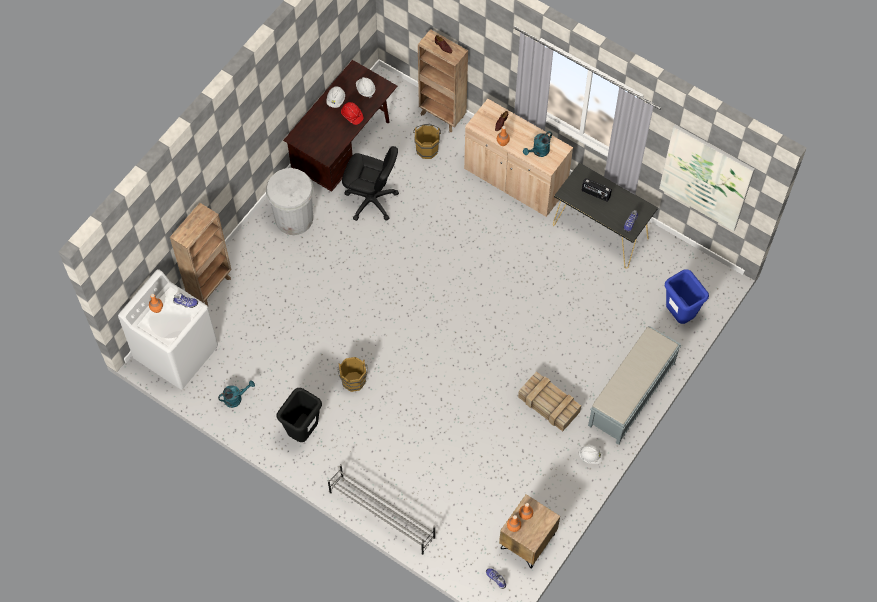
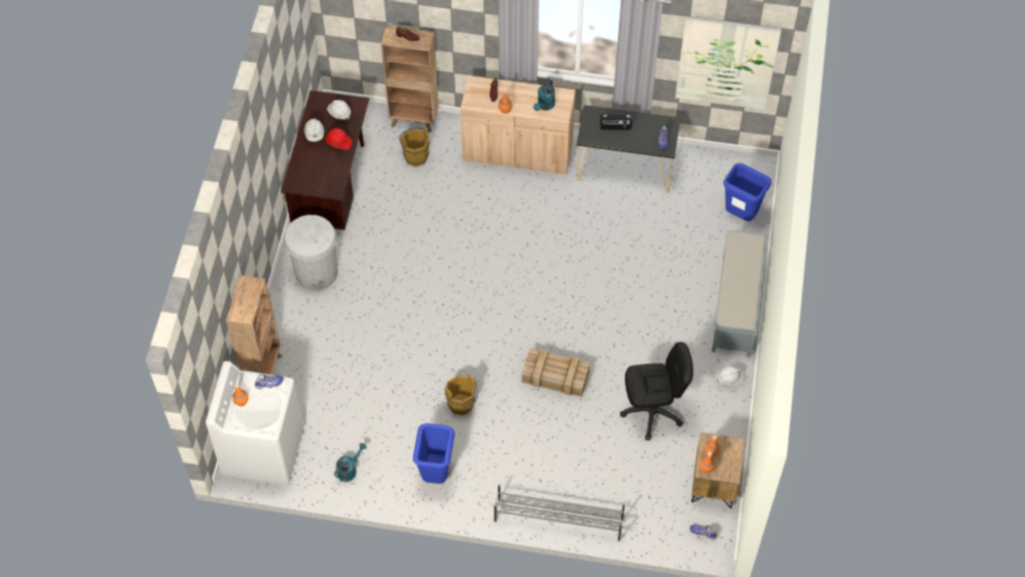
camera: 25 degrees left, 5 degrees down
(303, 431) = (436, 473): black trash can -> blue trash can
(371, 201) = (386, 225): black office chair -> black office chair (652, 412)
(548, 404) = (662, 347): crate -> crate (554, 376)

